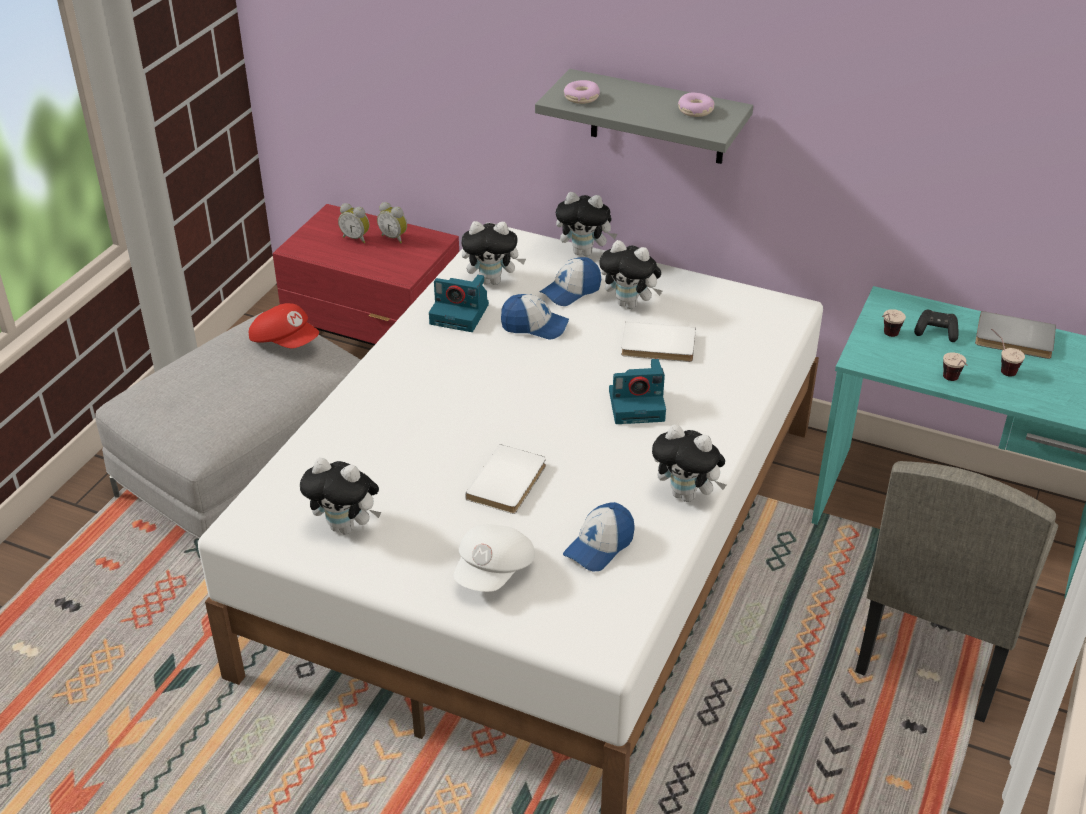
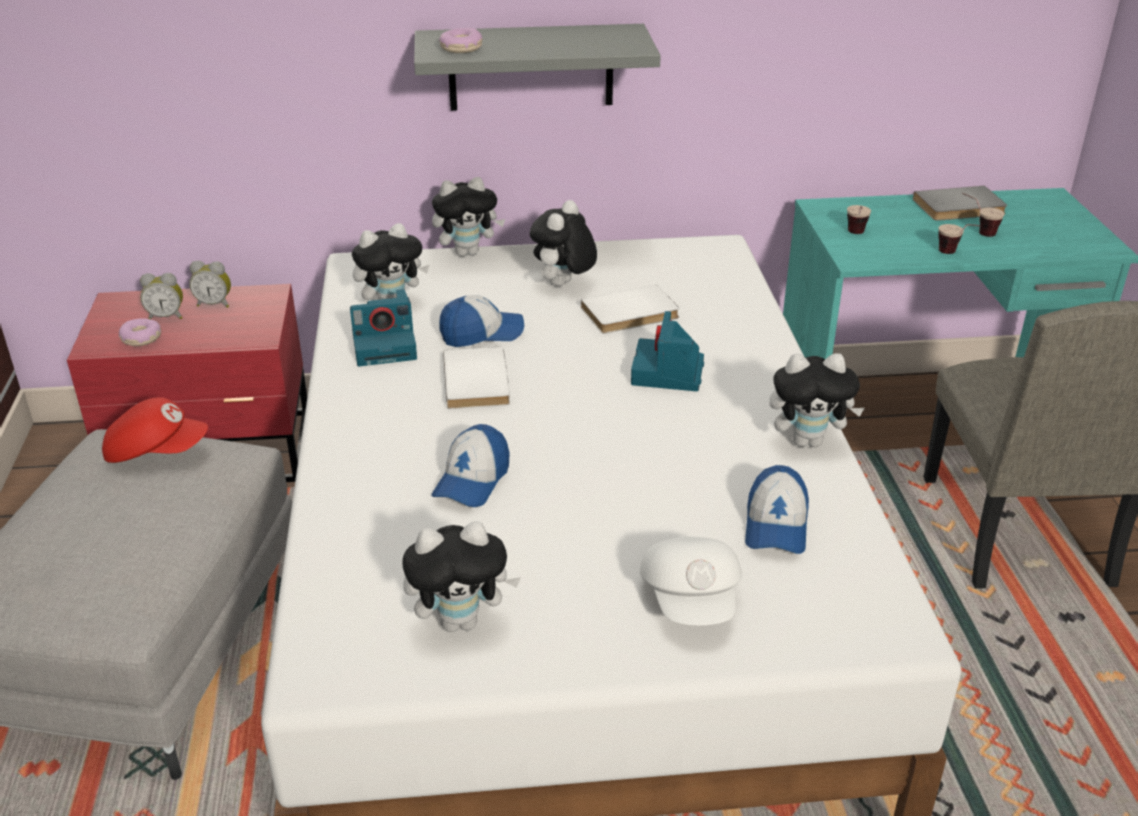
camera: 30 degrees left, 5 degrees down
(509, 482) = (611, 496): white book -> white book (479, 381)
(571, 291) = (488, 290): cap -> cap (472, 480)
(630, 304) = (563, 285): plush toy -> plush toy turned 120 degrees clockwise
(638, 405) = (668, 373): camera -> camera turned 135 degrees clockwise
(695, 111) = (595, 37): donut -> donut (141, 338)
(936, 332) = (892, 220): black game controller -> none

